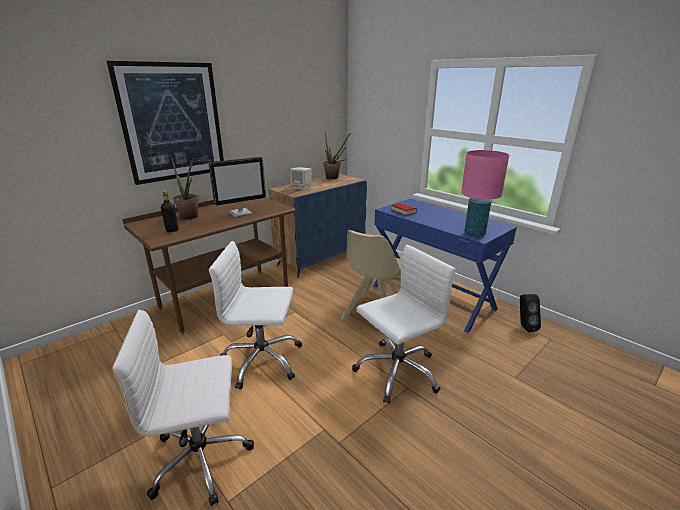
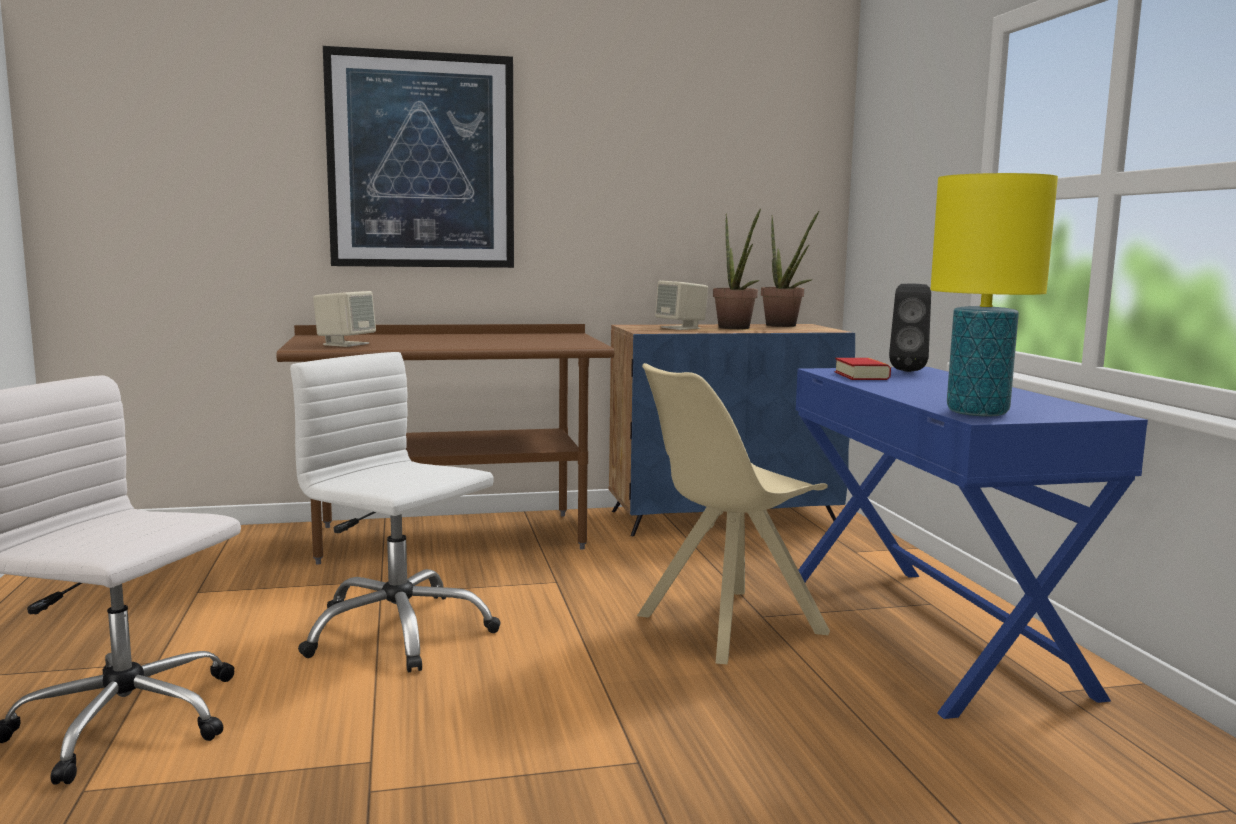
camera: 30 degrees right, 15 degrees down
(172, 230) = (345, 344): black bottle -> beige speaker
(191, 217) = (406, 339): potted plant -> potted plant (736, 328)
(241, 213) = (501, 342): monitor -> none
(397, 371) = (652, 728): white office chair -> none
(474, 234) = (977, 412): pink table lamp -> yellow table lamp
(524, 327) = (1161, 758): black speaker -> black speaker (907, 371)

